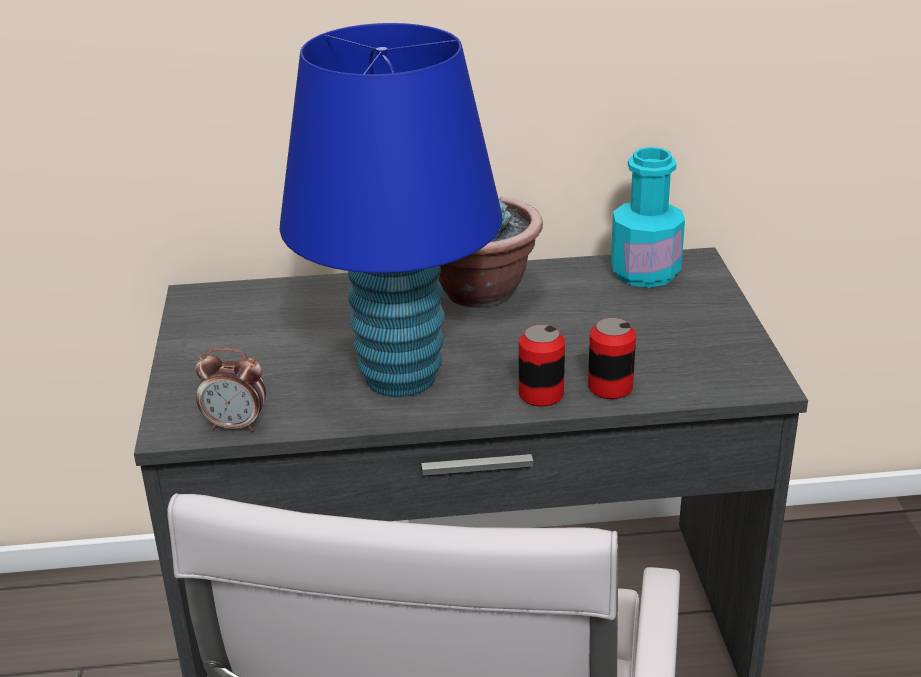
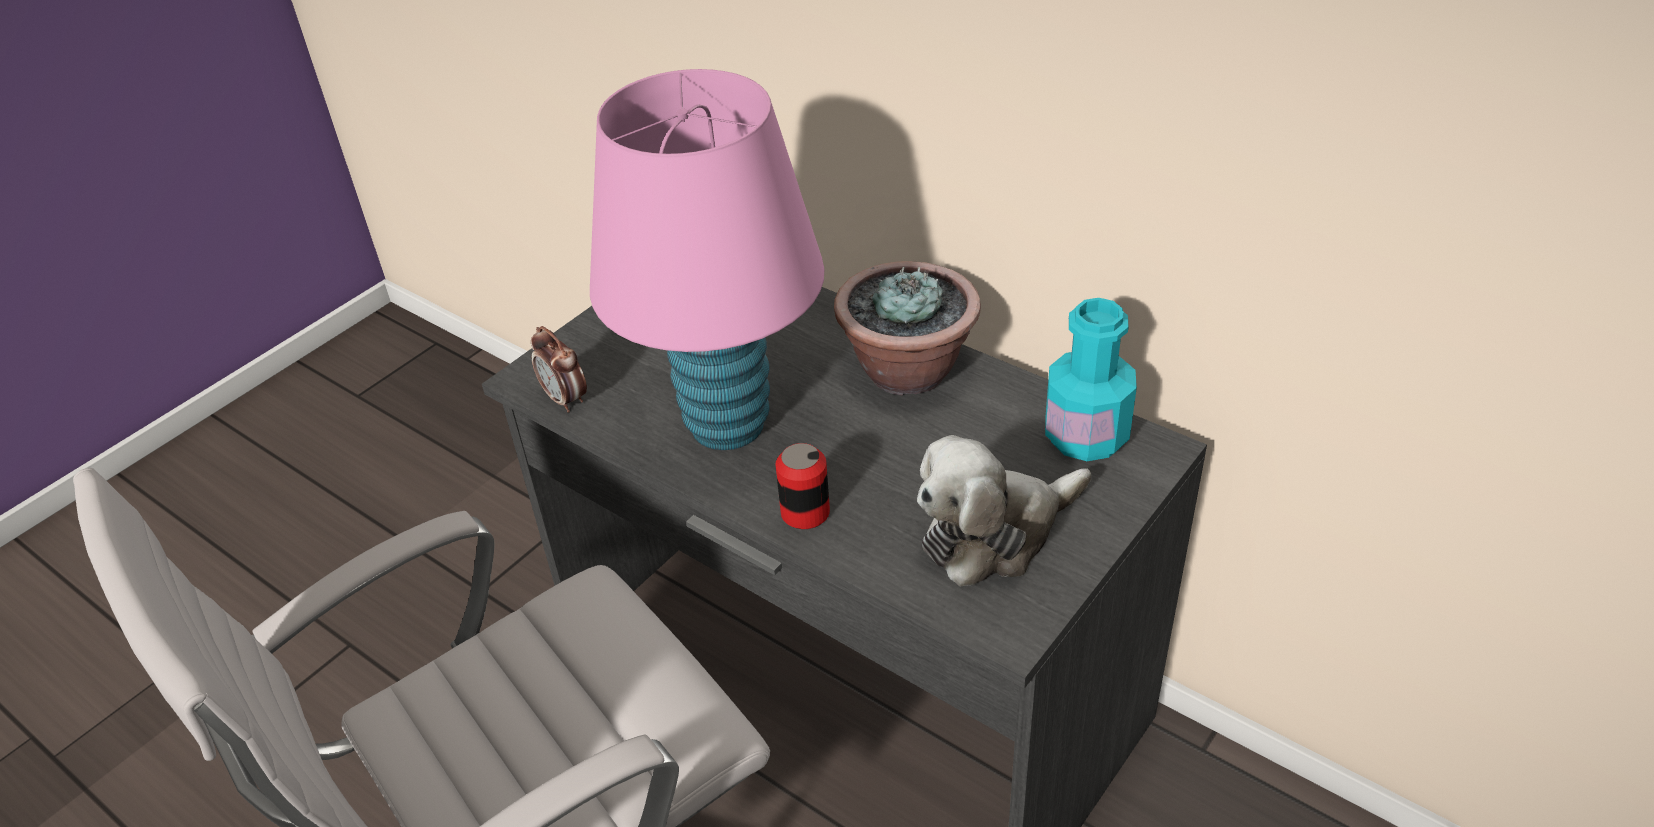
camera: 45 degrees right, 10 degrees up
(401, 377) = (727, 426): blue table lamp -> pink table lamp
(610, 387) = (869, 543): can -> none
(676, 343) = (995, 534): none -> plush toy

